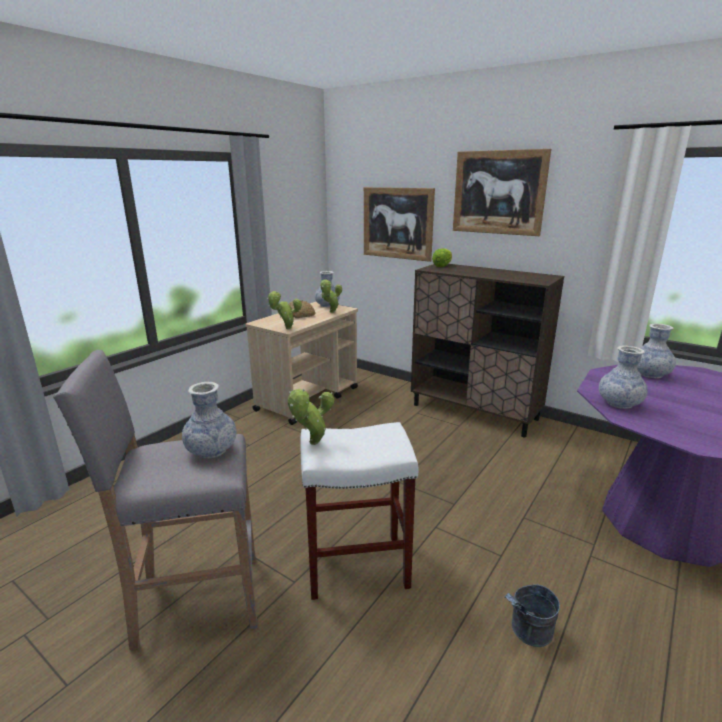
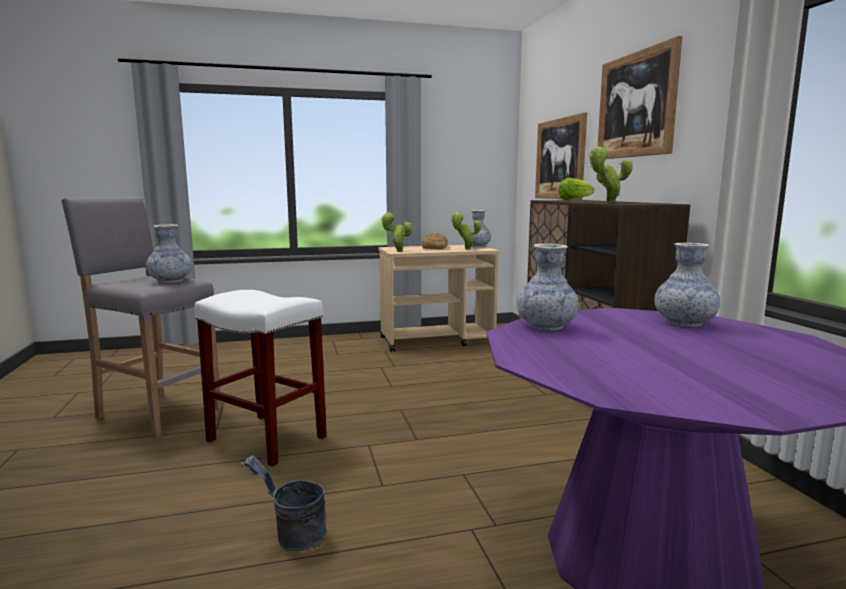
camera: 40 degrees right, 10 degrees down
(312, 444) = (227, 292): potted plant -> potted plant (607, 202)

